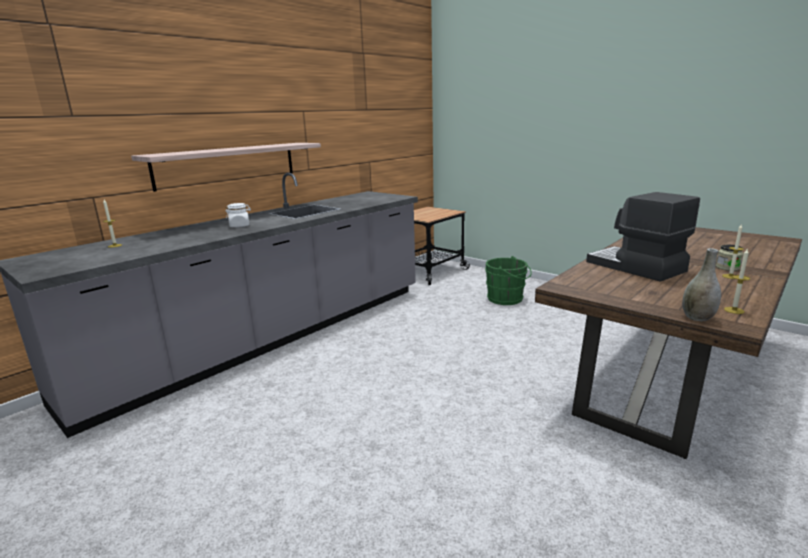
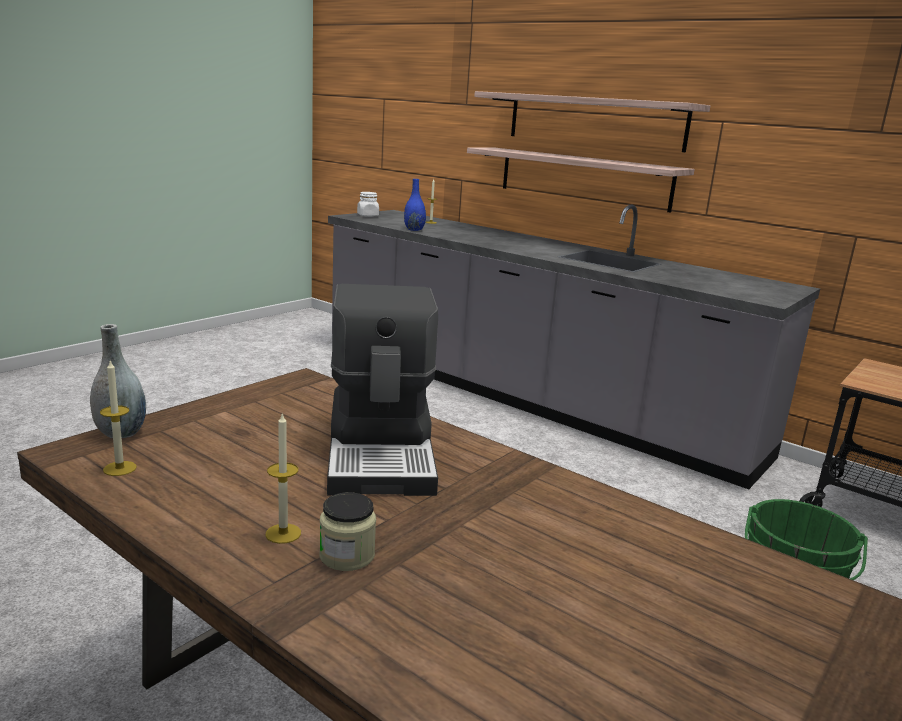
camera: 85 degrees right, 0 degrees up
(160, 249) = (414, 229): none -> blue vase
(224, 119) = (594, 121): none -> shelf
(240, 226) = (511, 243): white jar -> white jar (368, 215)
(635, 267) = (383, 452): coffee machine -> coffee machine turned 120 degrees clockwise

